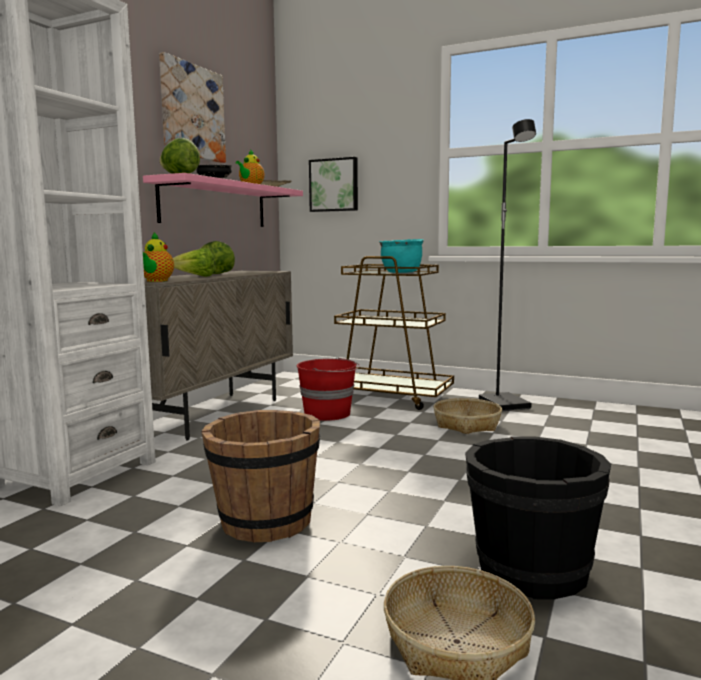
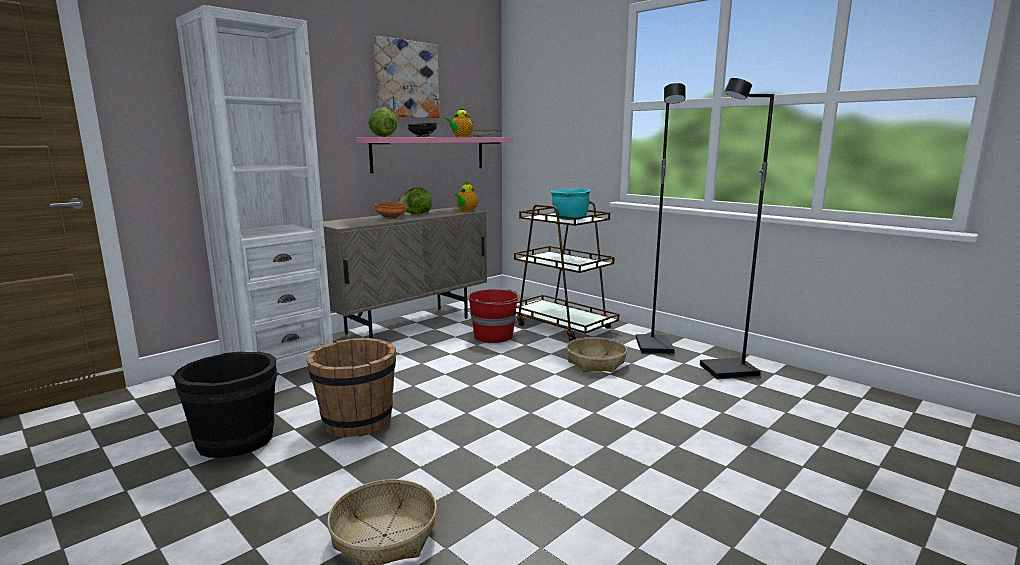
camera: 20 degrees right, 5 degrees up
(156, 281) = (346, 225): teapot -> teapot (466, 211)
(196, 276) = (391, 218): lettuce -> orange bowl
(334, 185) = (541, 132): picture -> none
(530, 570) = (495, 498): black bucket -> black bucket (236, 440)
(597, 417) = (728, 371): none -> black floor lamp

